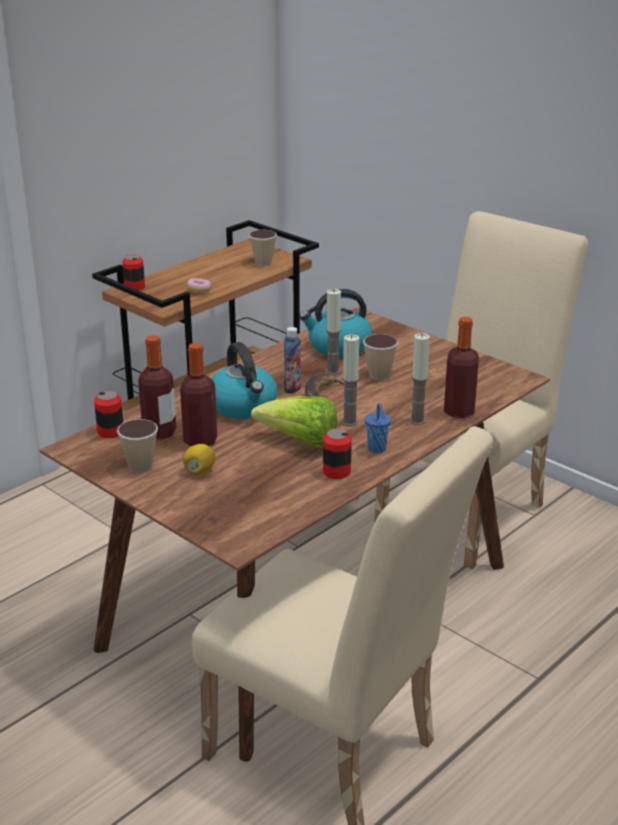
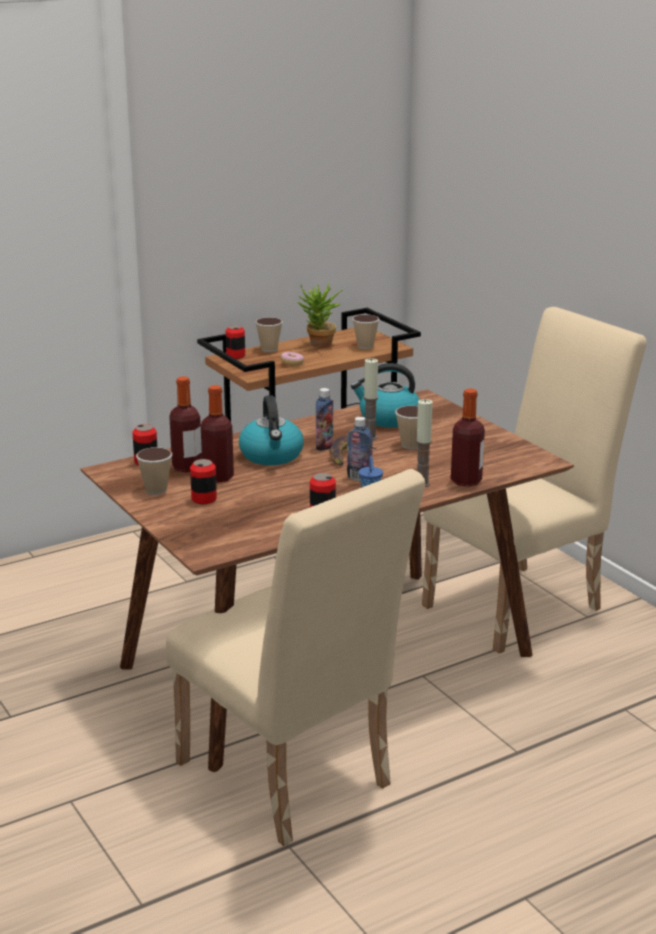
camera: 15 degrees right, 5 degrees down
(166, 276) = (269, 349): none -> cup
(199, 471) = (204, 499): lemon -> can
(215, 266) = (319, 345): none -> potted plant
(300, 442) = (305, 488): lettuce -> none
(350, 422) = (359, 478): candle -> bottle

